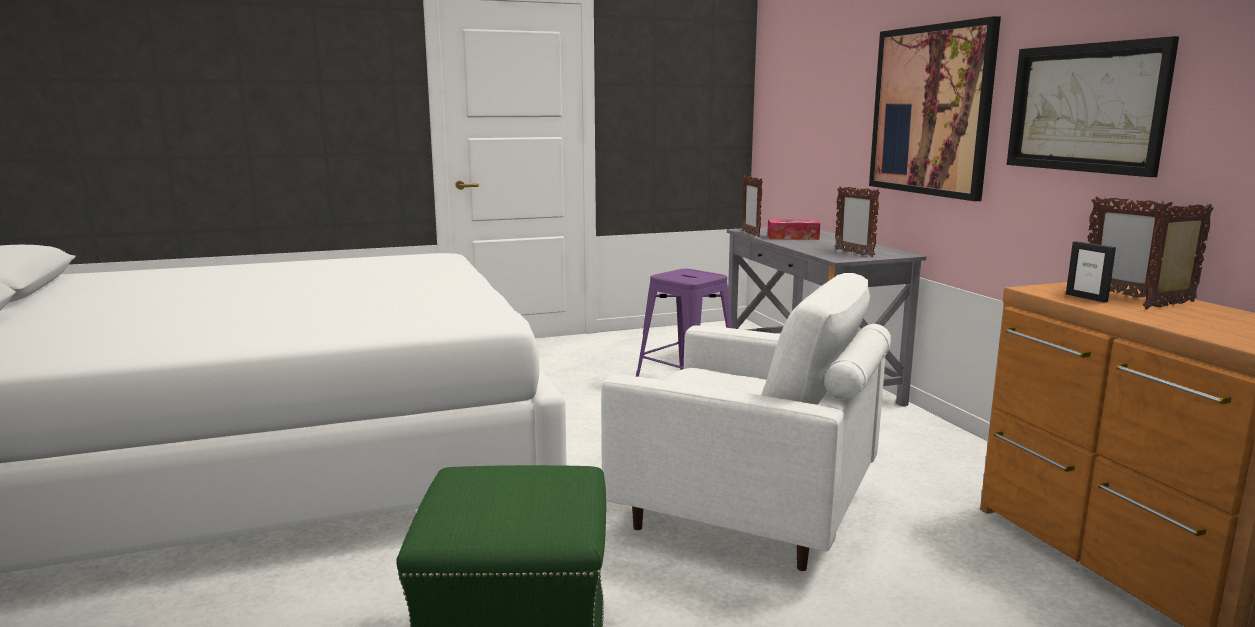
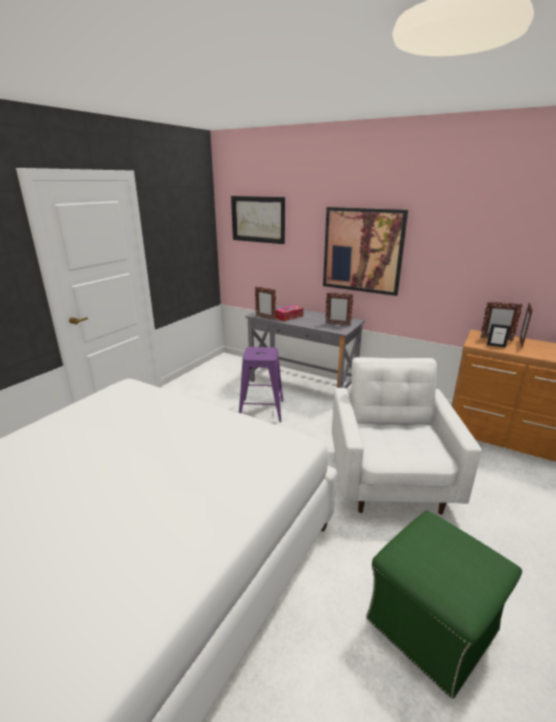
camera: 40 degrees left, 10 degrees up
(747, 515) = (390, 480): white armchair -> white armchair turned 75 degrees counterclockwise
(1085, 108) = (458, 257): picture -> picture (258, 219)

